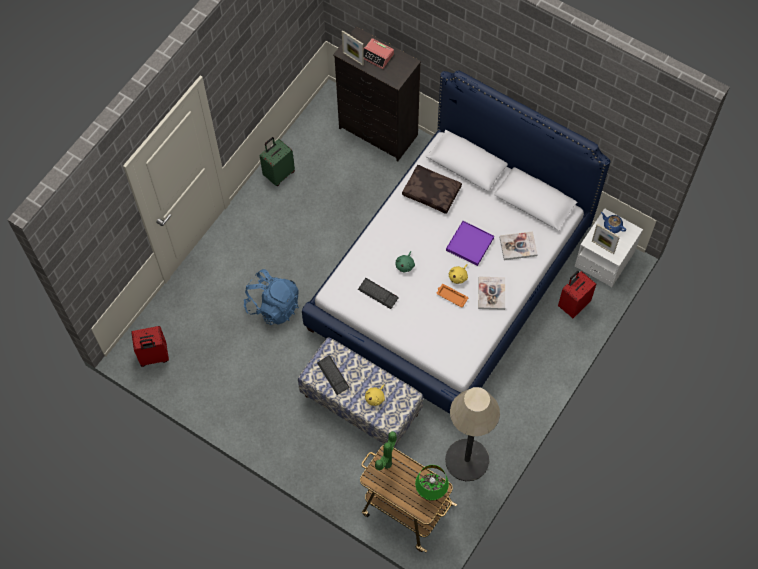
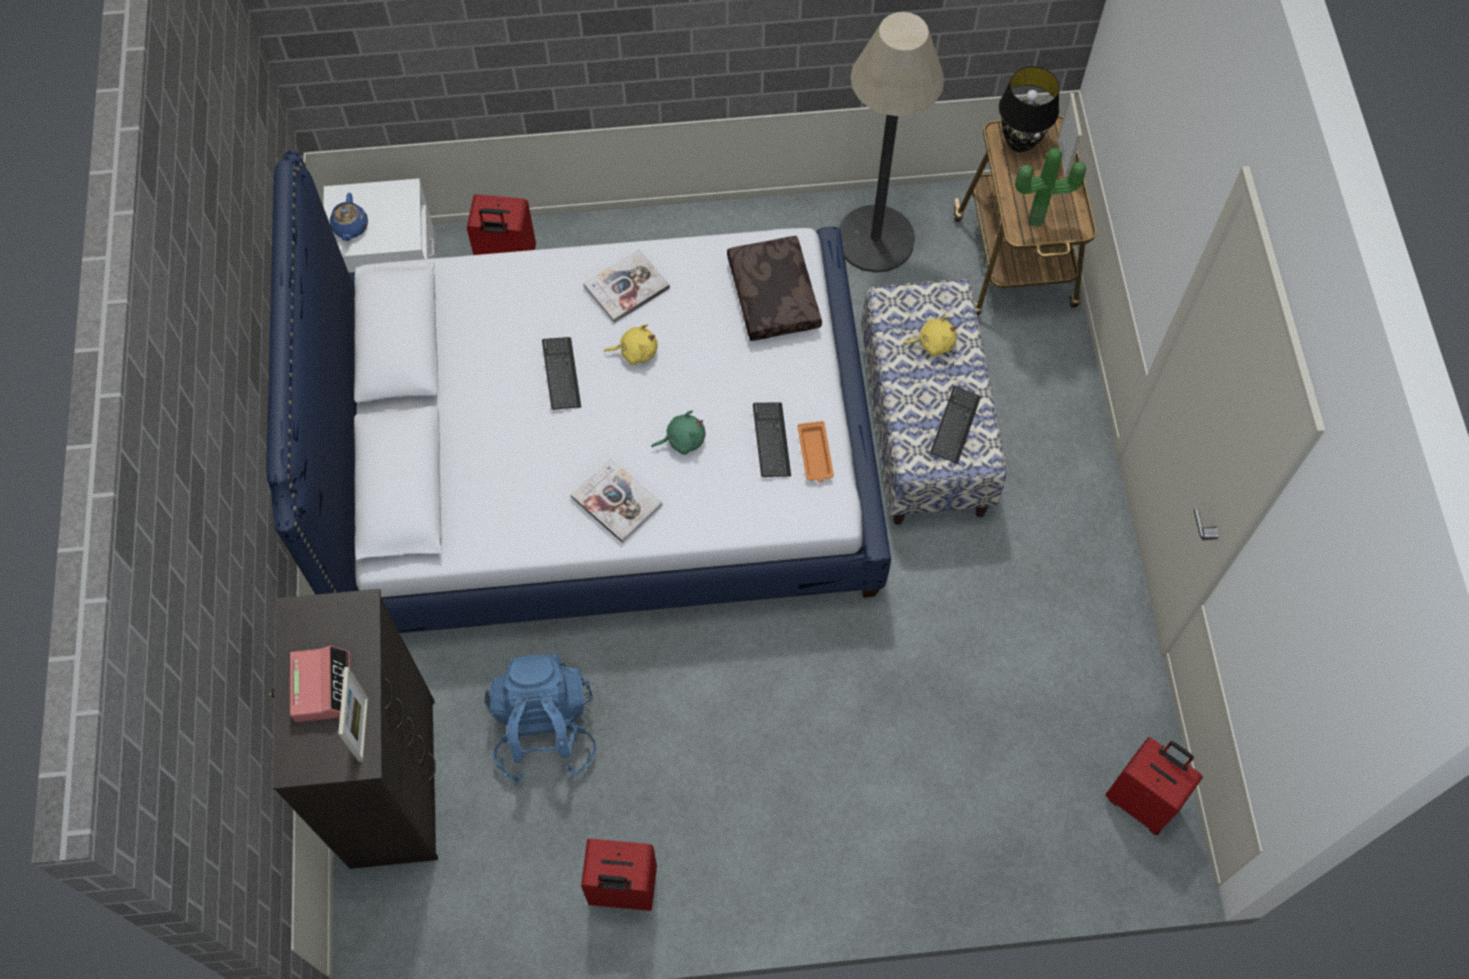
camera: 130 degrees left, 0 degrees up
(273, 305) = (882, 684): blue backpack -> blue backpack (544, 729)
(279, 174) = (622, 890): green suitcase -> red suitcase
(430, 492) = (1020, 143): green table lamp -> black table lamp
(432, 192) = (503, 500): brown pillow -> brown pillow (771, 295)
(451, 296) = (680, 338): orange tray -> orange tray (815, 454)
(470, 244) = (561, 374): purple tray -> keyboard
(518, 246) = (507, 306): book -> book (616, 501)
(602, 247) = (401, 217): picture frame -> picture frame (1062, 159)

